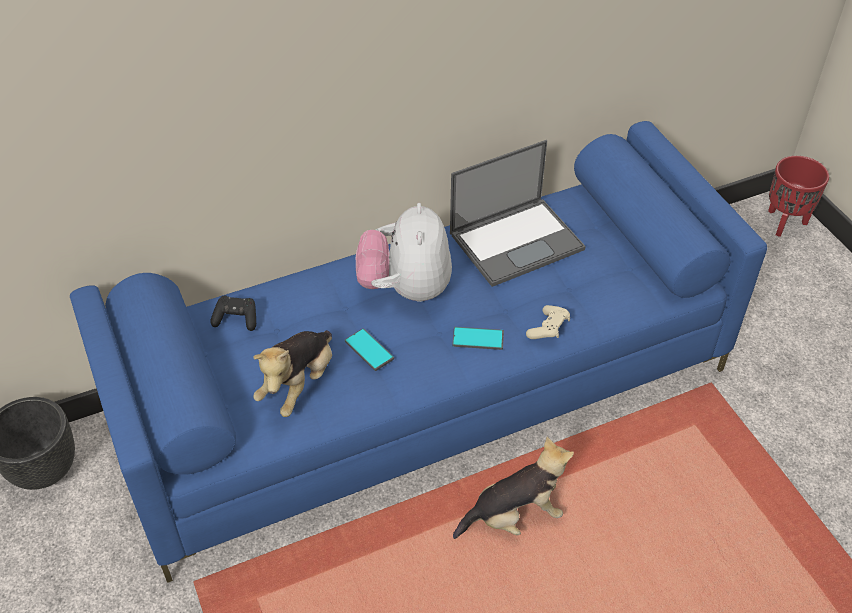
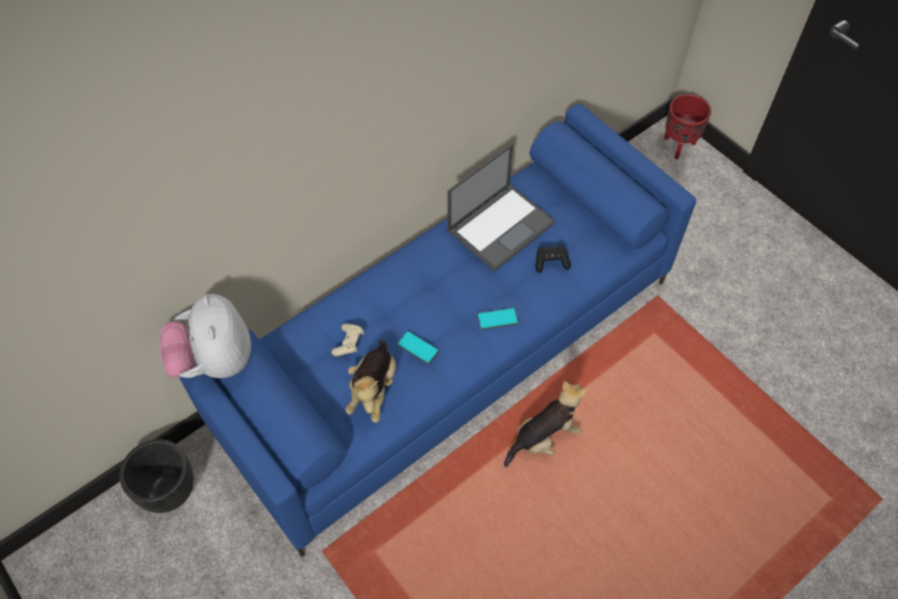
camera: 15 degrees left, 10 degrees up
(236, 319) = (304, 344): black game controller -> black game controller (551, 262)
(406, 288) = (428, 287): plush toy -> plush toy (215, 361)
(548, 329) = (548, 298): beige game controller -> beige game controller (349, 343)

